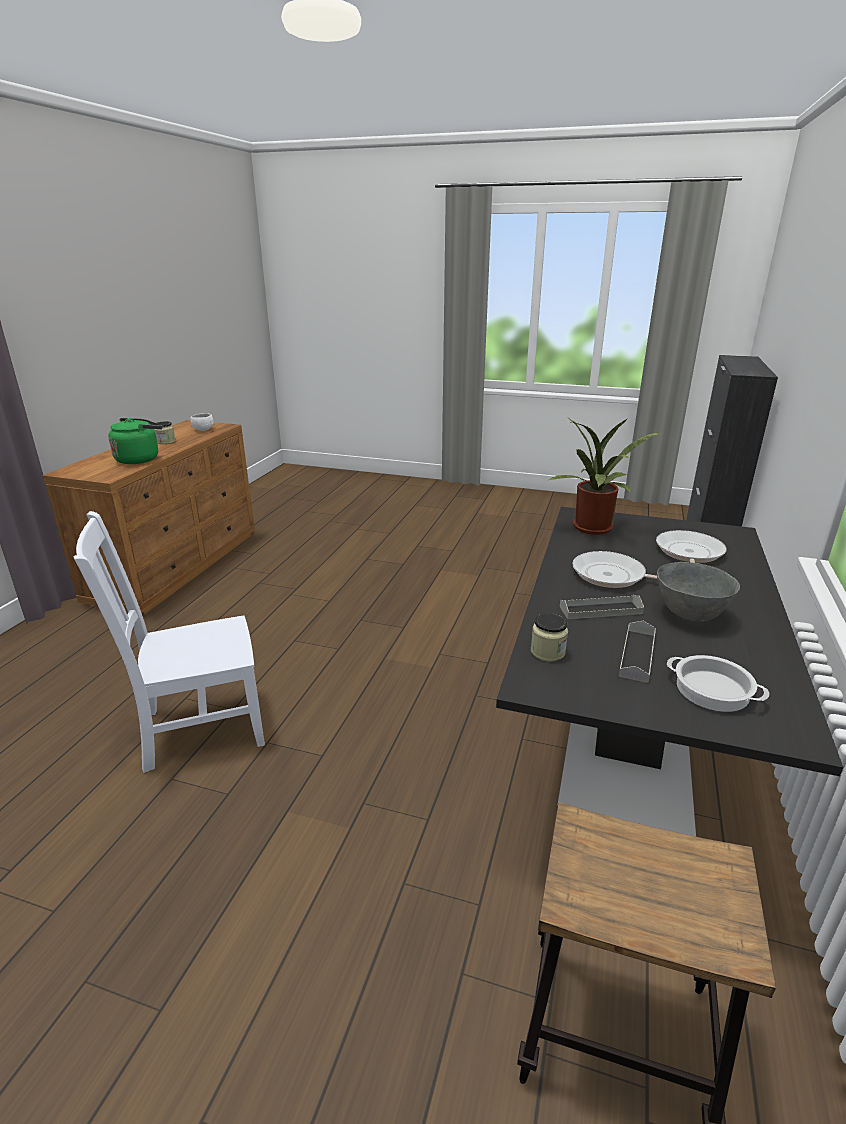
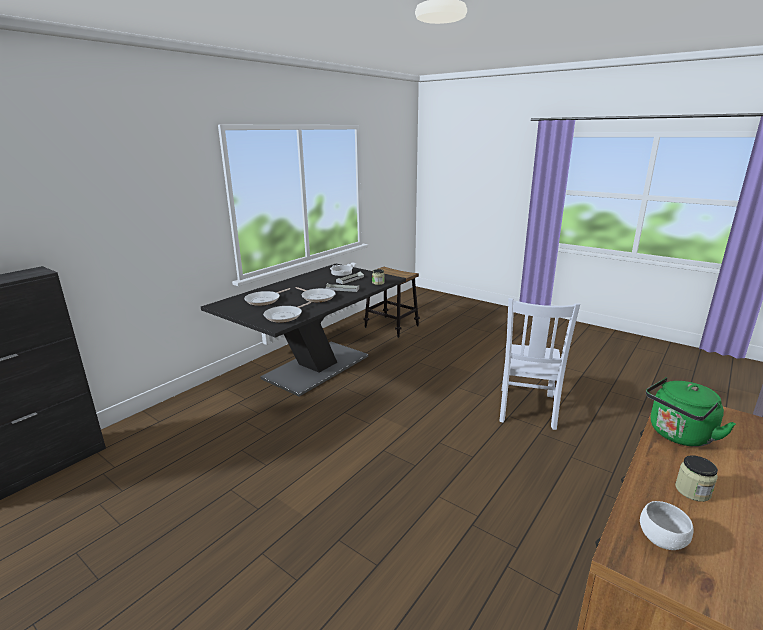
camera: 160 degrees left, 5 degrees down
(198, 728) = (526, 409): white chair -> white chair turned 105 degrees clockwise
(593, 529) = (285, 316): potted plant -> frying pan
(690, 614) = (312, 284): grey bowl -> none

